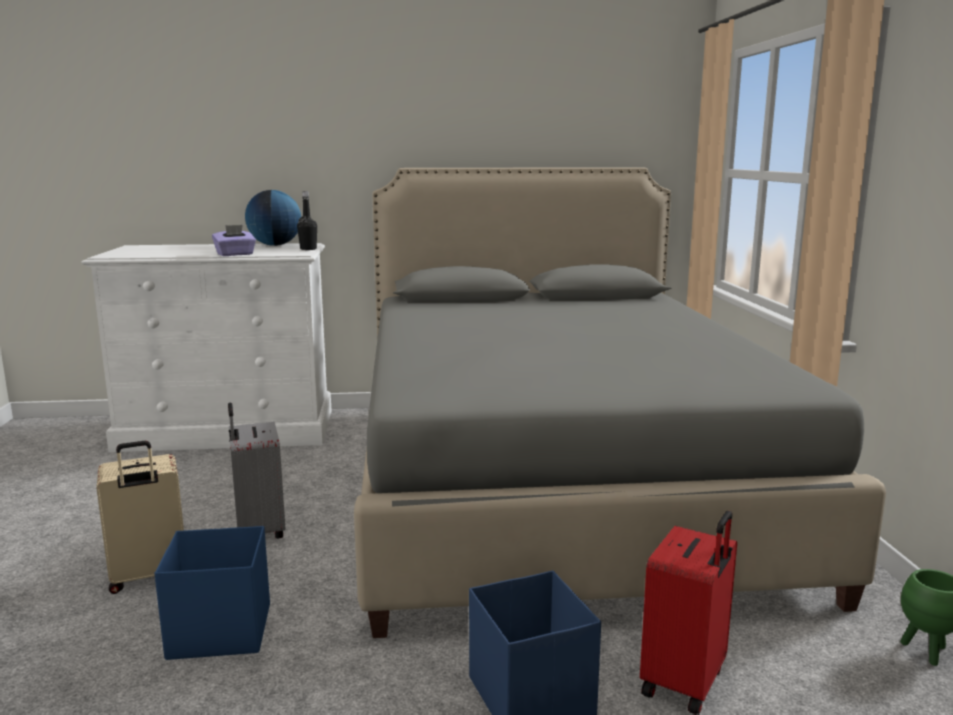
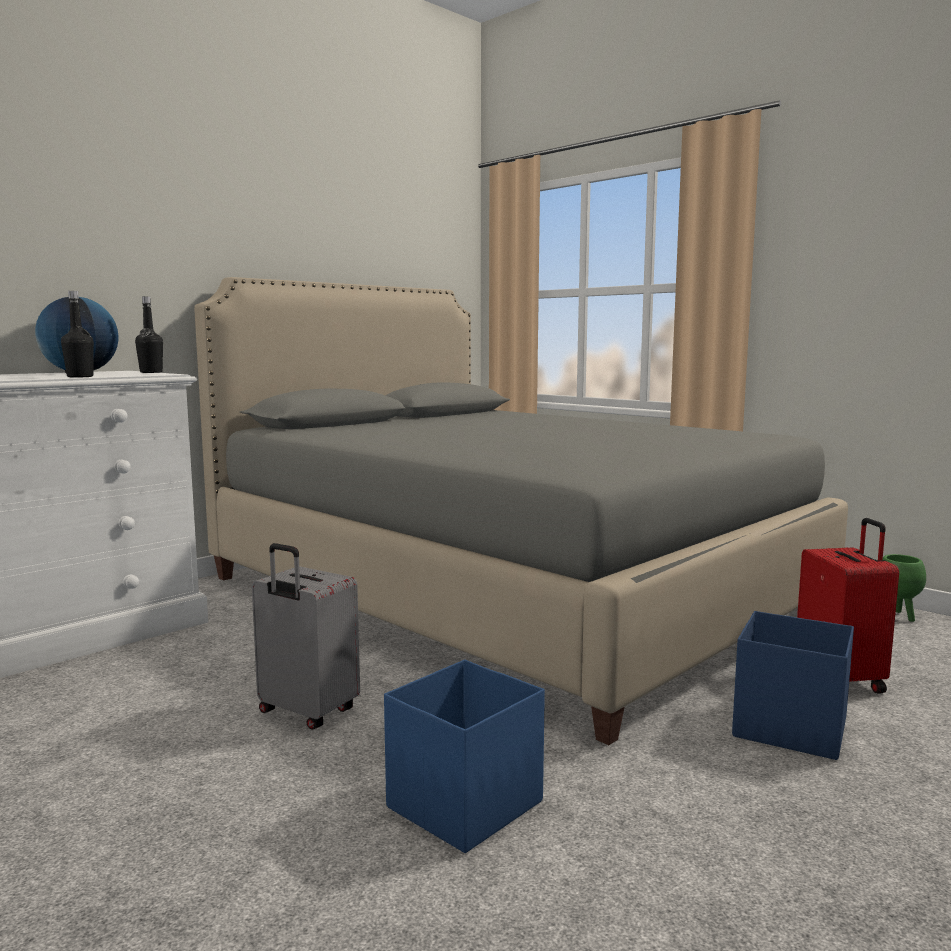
camera: 40 degrees left, 5 degrees down
(148, 577) = (266, 800): beige suitcase -> none
(235, 254) = (80, 377): purple tissue box -> black bottle

